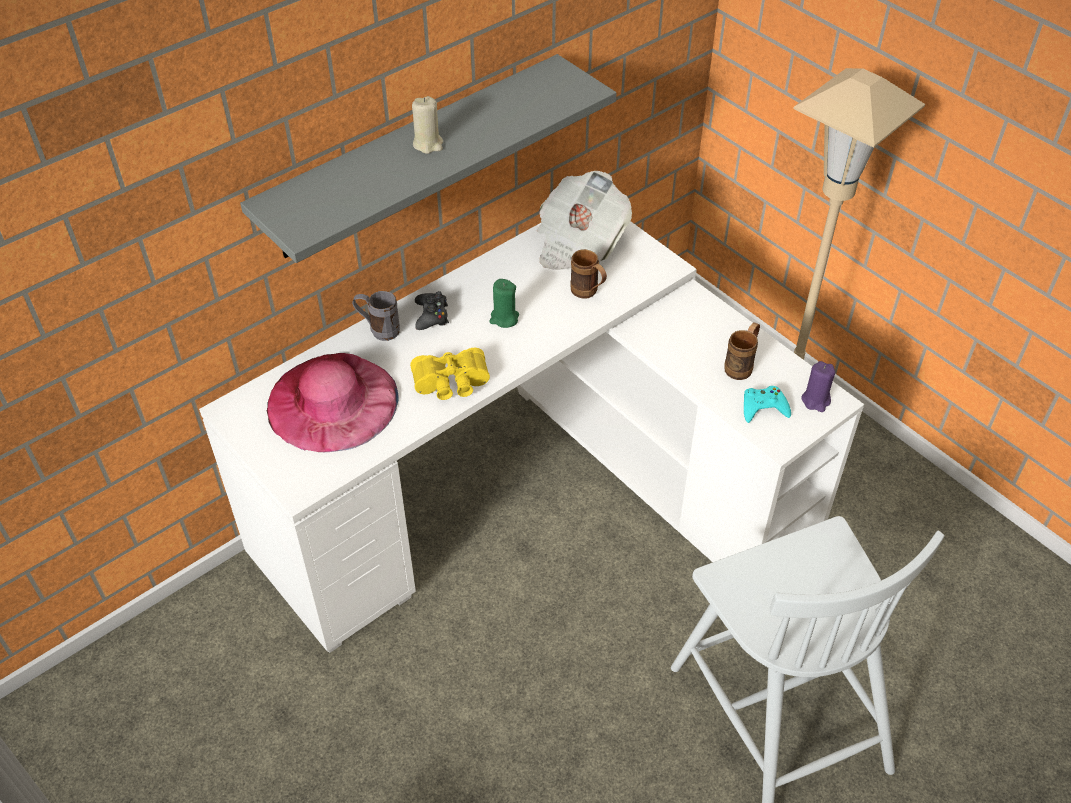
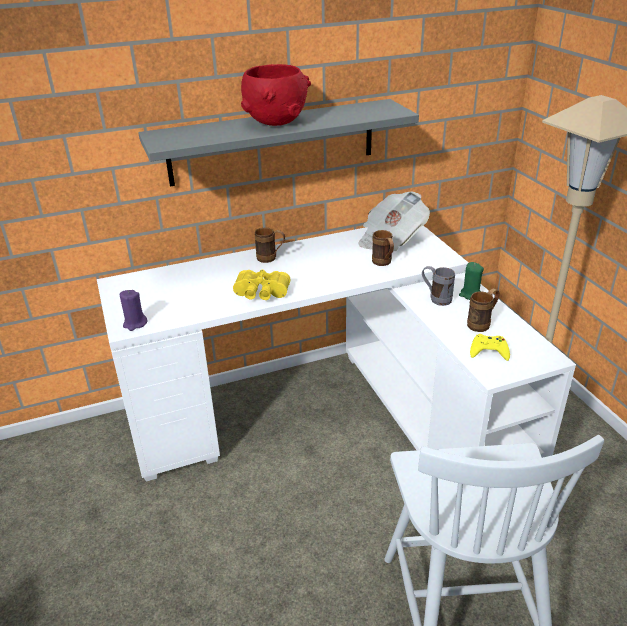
camera: 20 degrees right, 15 degrees down
(332, 402) = (178, 289): pink hat -> none
(378, 330) = (232, 260): grey mug -> grey mug (436, 298)
(428, 144) = (275, 122): beige candle -> red bowl
(431, 316) = (271, 258): black game controller -> brown mug
(504, 318) = (318, 267): green candle -> green candle (470, 295)
(763, 408) = (489, 351): turquoise game controller -> yellow game controller
(816, 400) = (534, 354): purple candle -> purple candle (135, 324)

